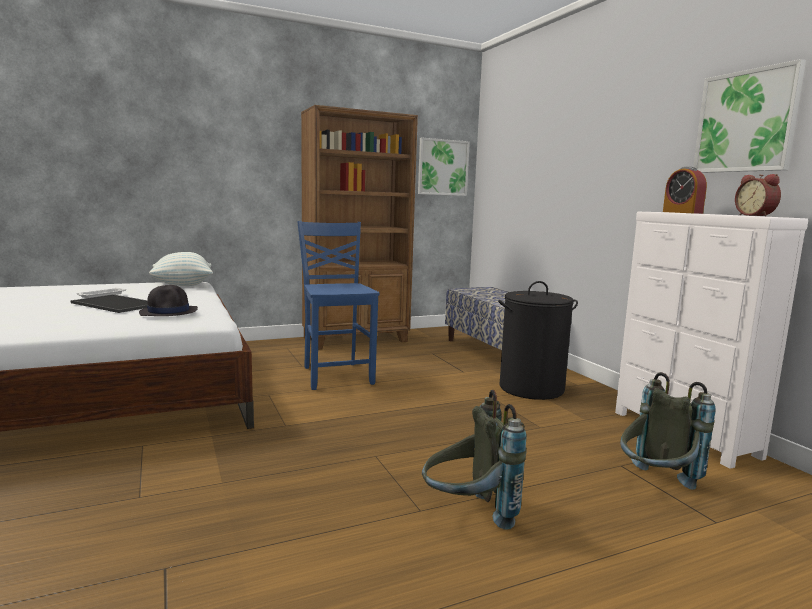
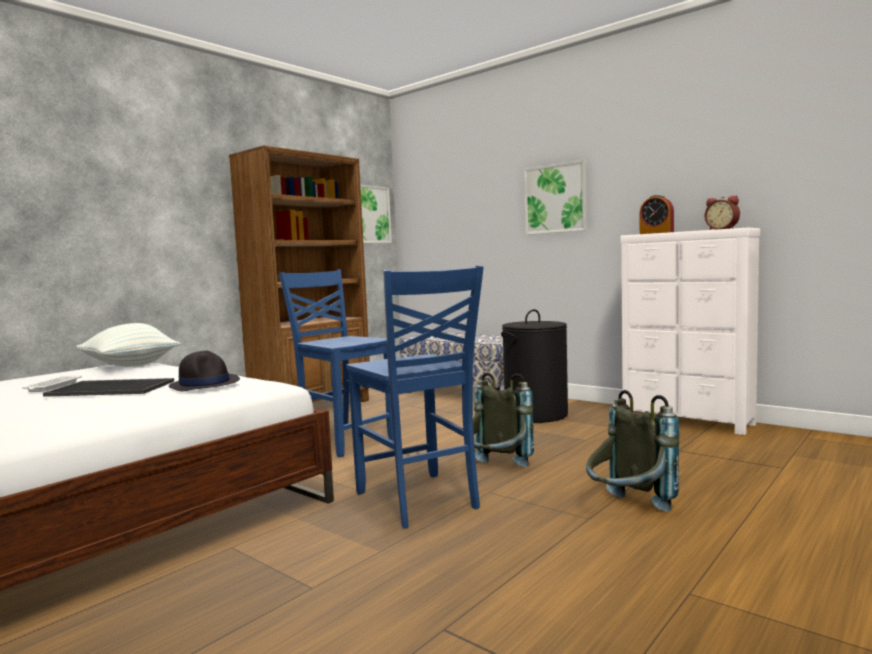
camera: 25 degrees left, 5 degrees down
(310, 447) = (418, 501): none -> blue chair
(655, 485) = (717, 456): grey backpack -> grey backpack (498, 471)
(746, 121) = (693, 157): picture -> picture (555, 199)

